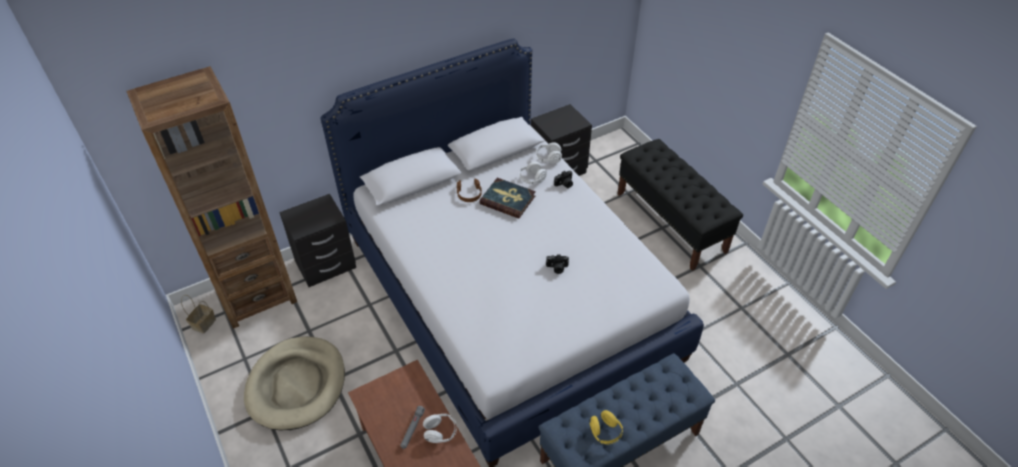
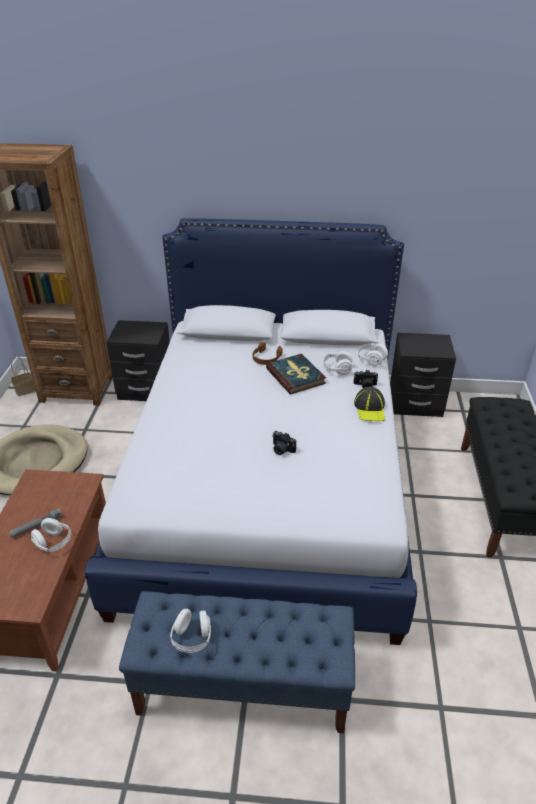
camera: 35 degrees right, 10 degrees down
(585, 203) = (370, 409): none -> cap
(605, 432) = (192, 638): yellow headphones -> white headphones

